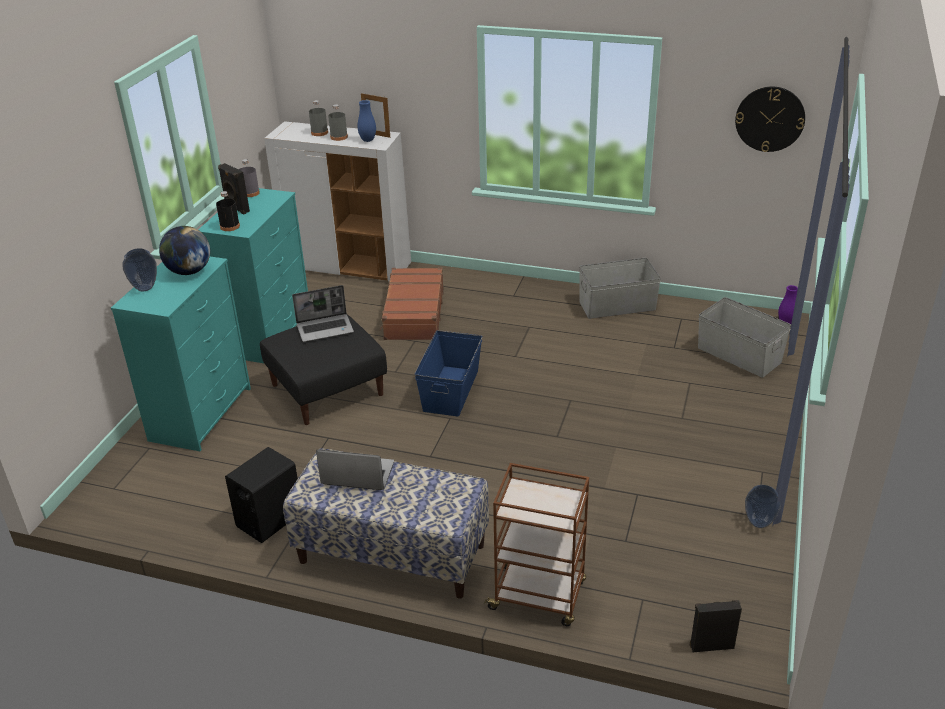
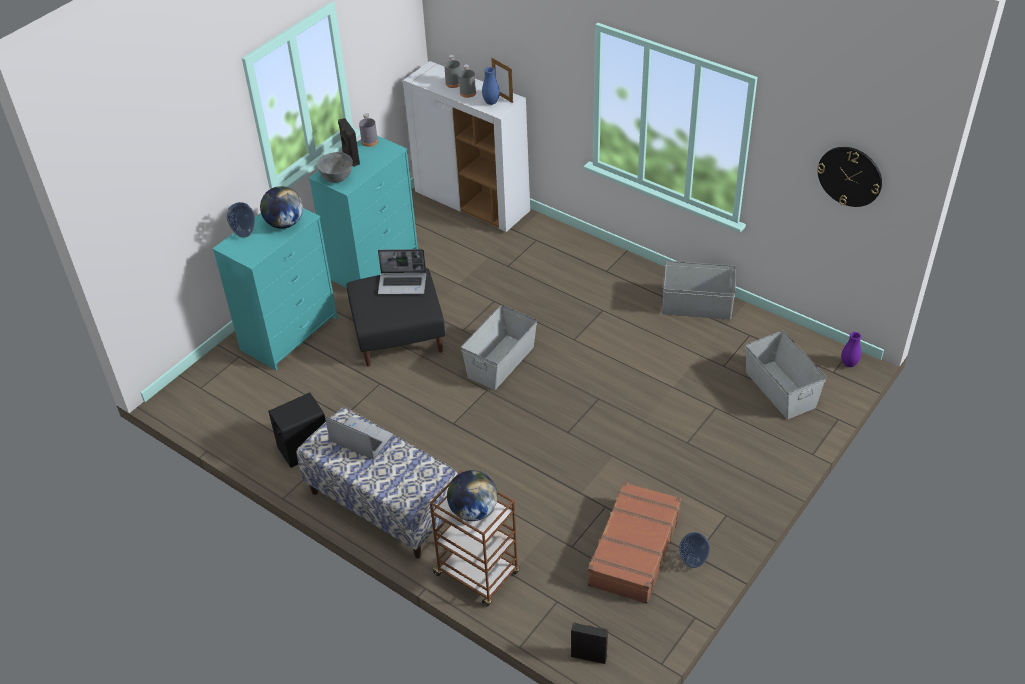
camera: 20 degrees right, 10 degrees up
(230, 226) = (336, 179): black bottle -> grey bowl
(413, 314) = (506, 271): brown suitcase -> brown suitcase (633, 550)
(450, 390) = (500, 362): blue storage box -> grey storage box
(542, 503) = (473, 511): none -> globe

